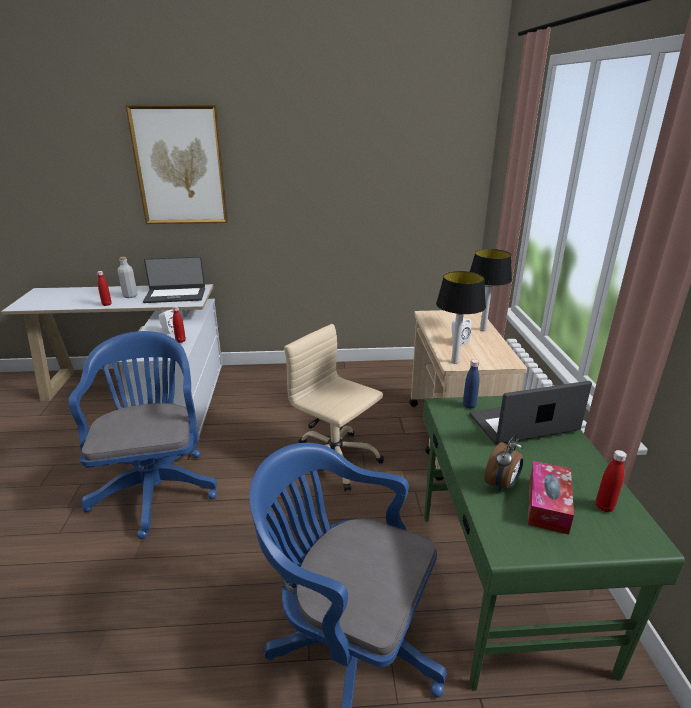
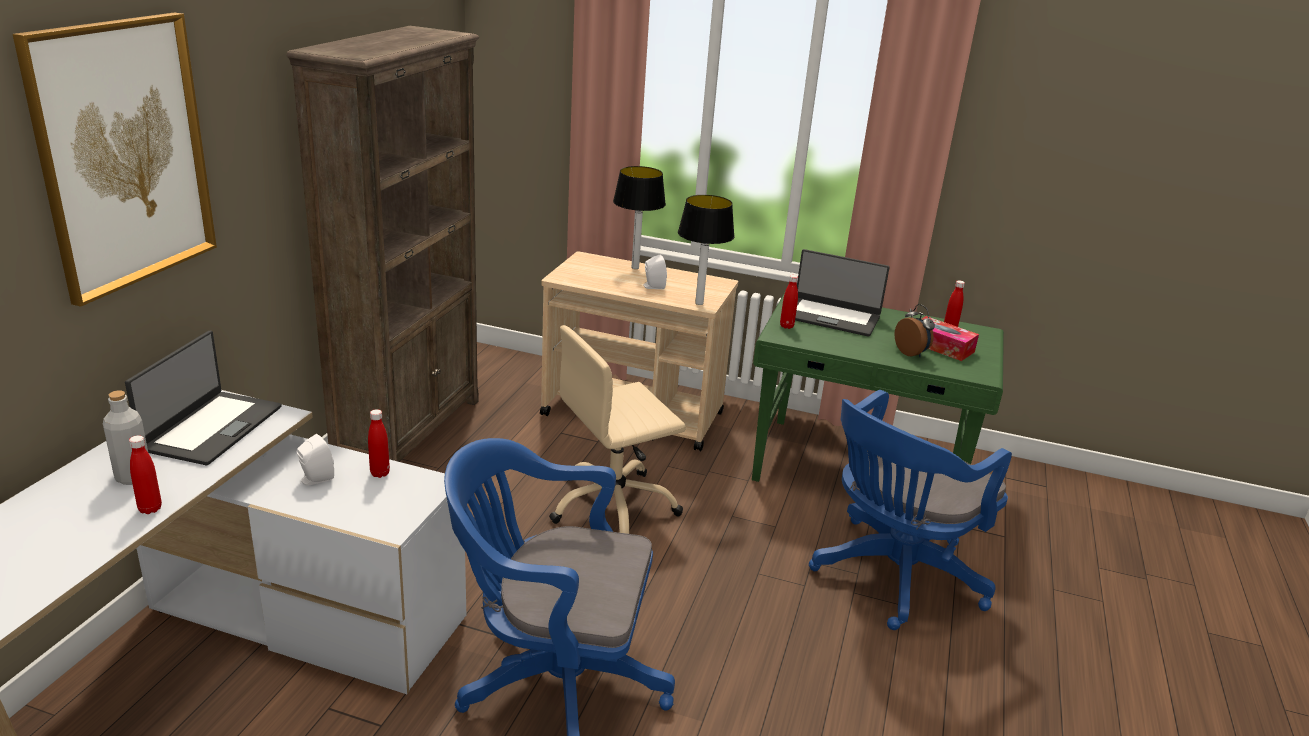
camera: 70 degrees left, 0 degrees up
(351, 373) = (410, 431): none -> brown bookcase
(469, 405) = (786, 326): blue bottle -> red bottle
(523, 424) = (831, 317): laptop -> laptop turned 75 degrees counterclockwise

